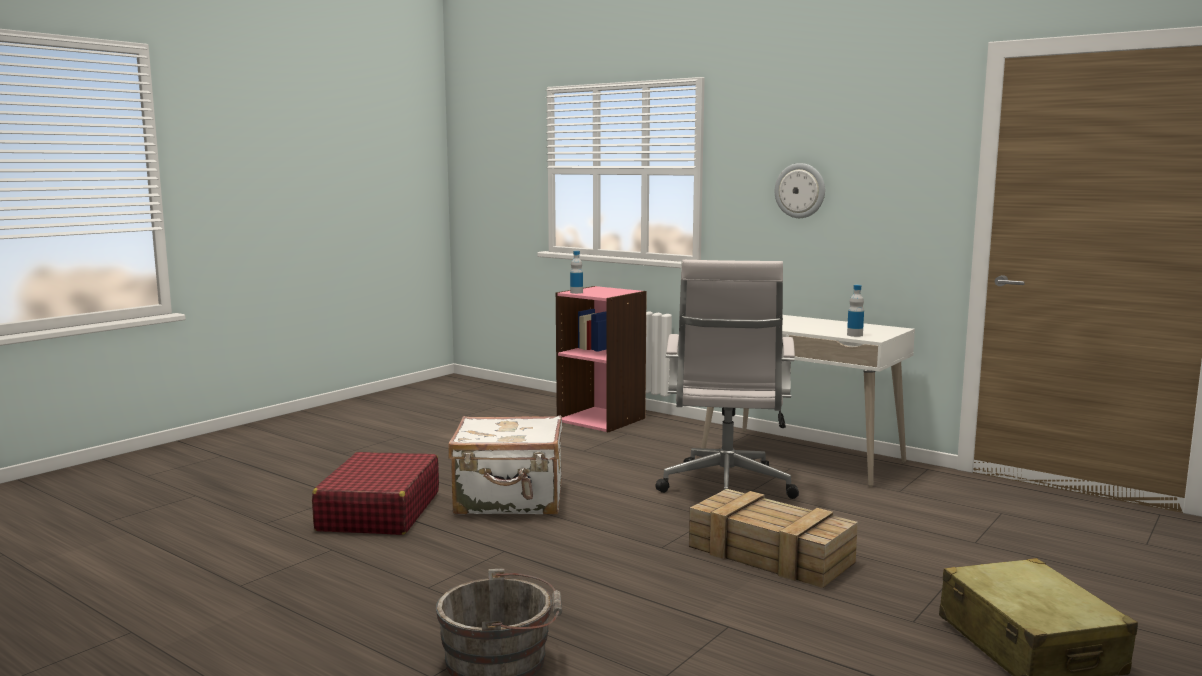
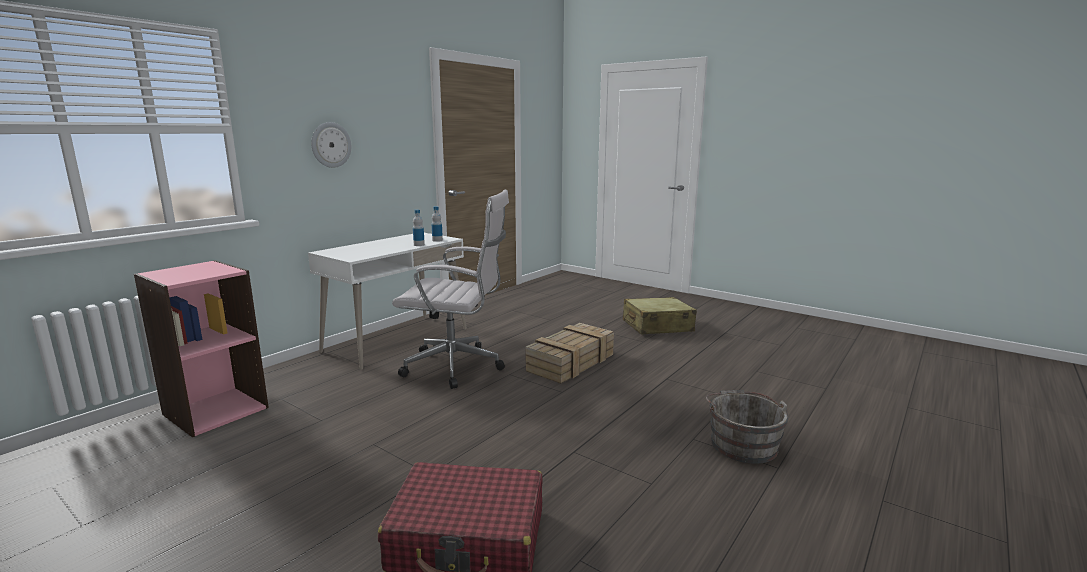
camera: 90 degrees left, 5 degrees up
(510, 501) = (456, 455): white suitcase -> none
(576, 292) = (184, 279): bottle -> bottle (419, 245)

